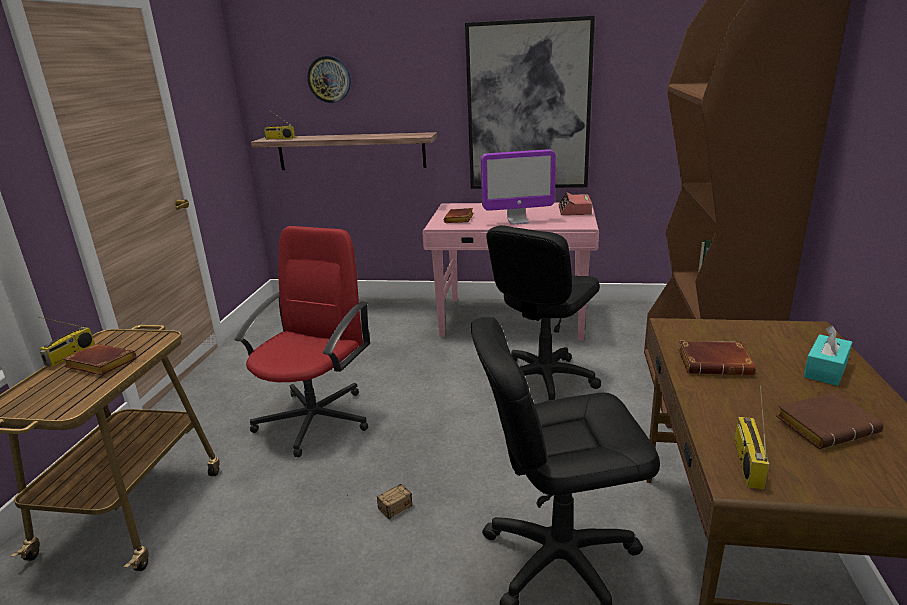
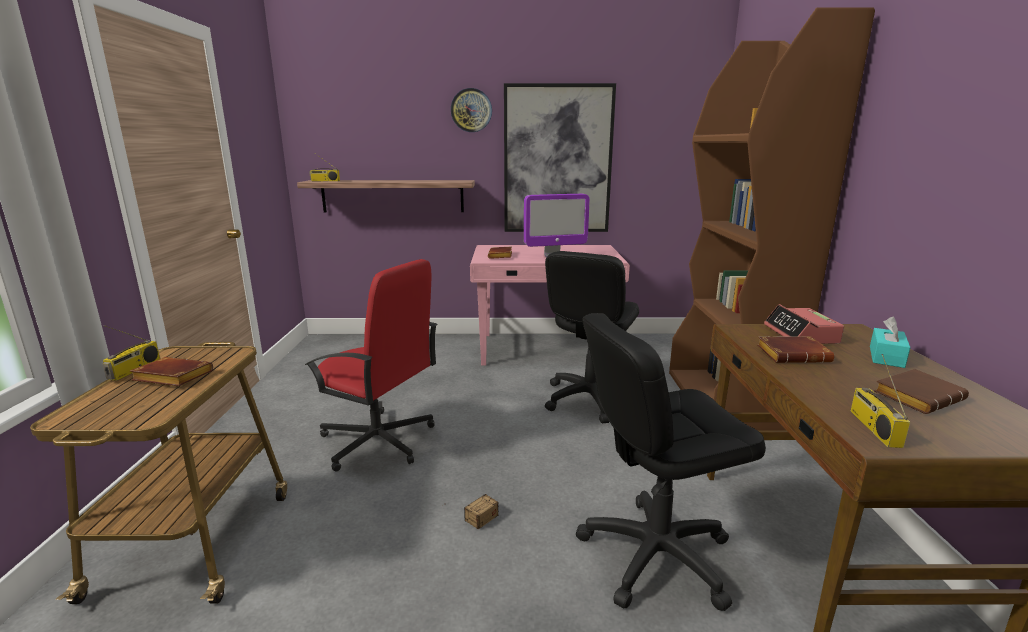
camera: 10 degrees left, 5 degrees down
(316, 419) = (378, 441): red office chair -> red office chair turned 105 degrees clockwise
(329, 79) = (375, 128): wall clock -> wall clock (471, 110)
(574, 210) = (600, 250): alarm clock -> alarm clock (801, 334)

